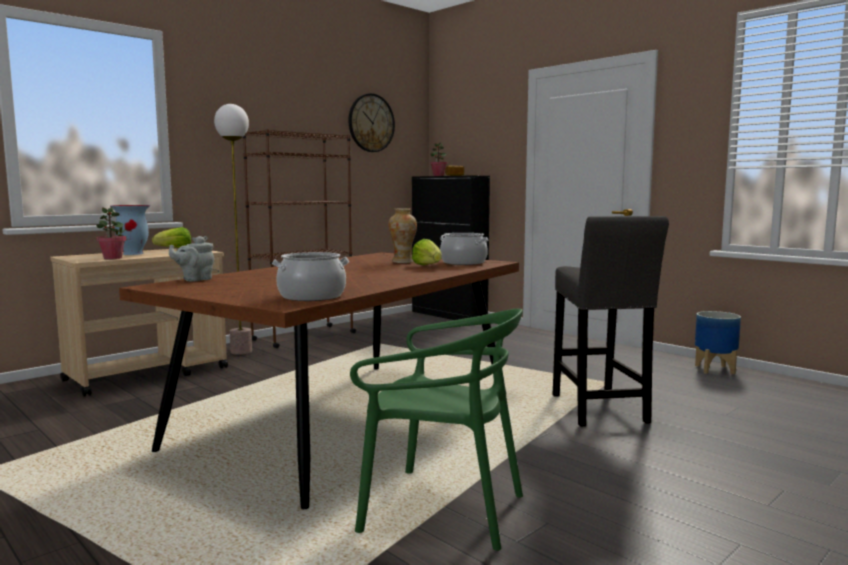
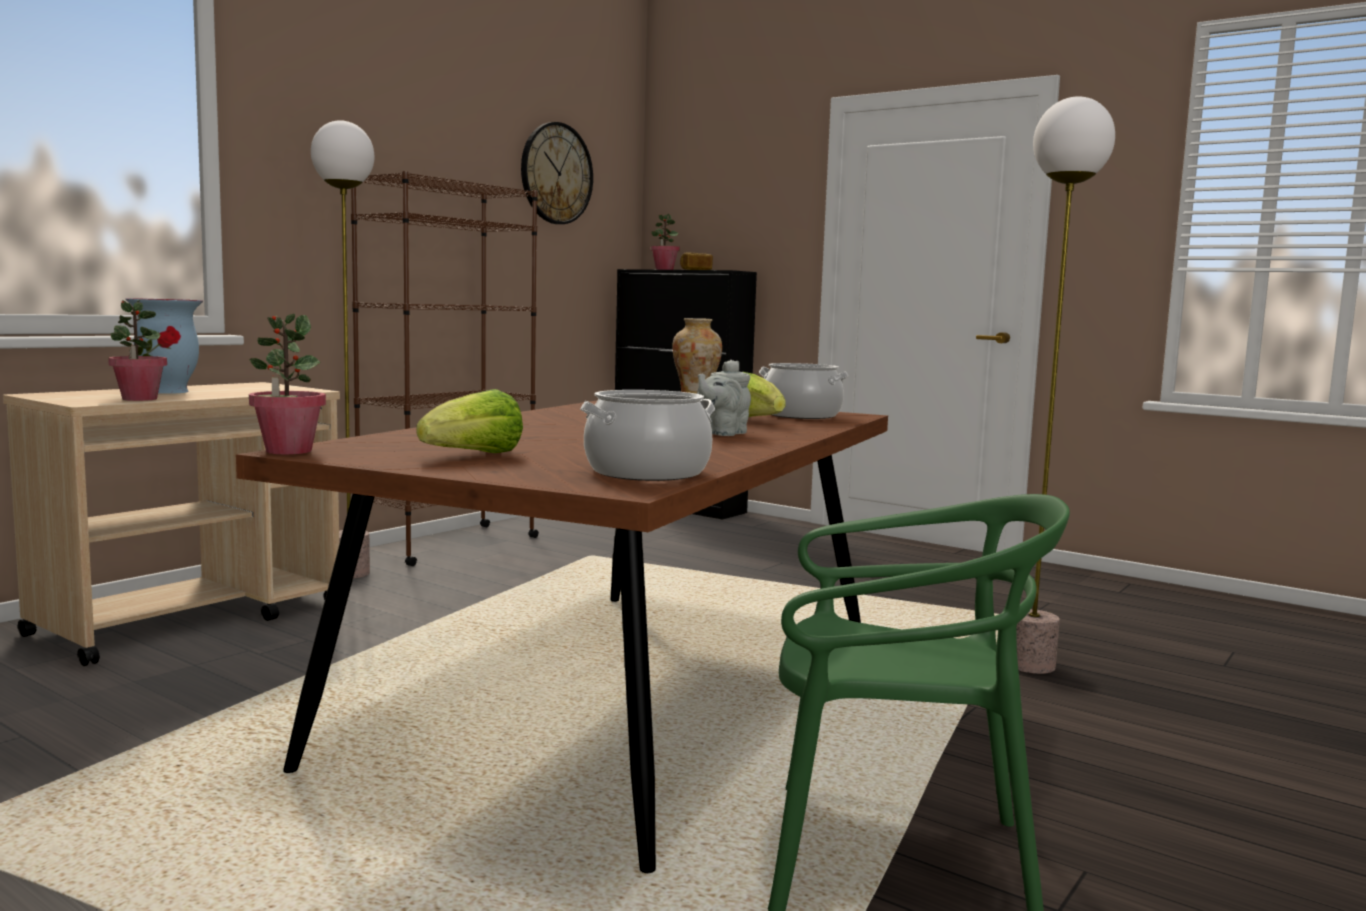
camera: 10 degrees left, 0 degrees up
(146, 286) = (288, 451): none -> potted plant
(174, 249) = (237, 384): lettuce -> lettuce (475, 455)
(195, 279) = (367, 440): grey teapot -> grey teapot (722, 433)
(599, 411) = (1030, 665): grey stool -> floor lamp
(715, 369) = (1154, 591): planter -> none

